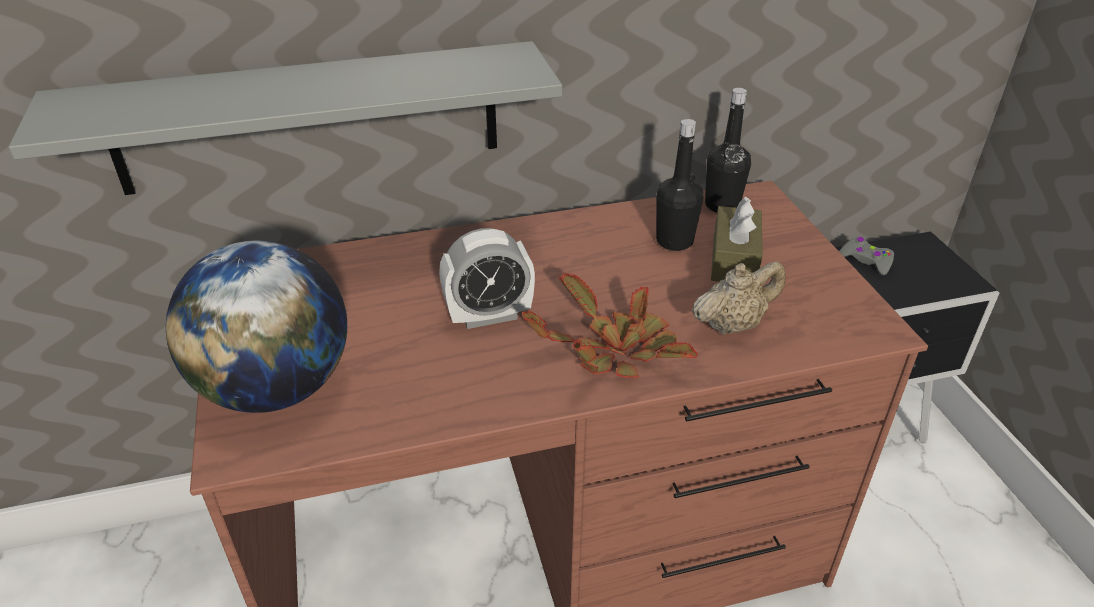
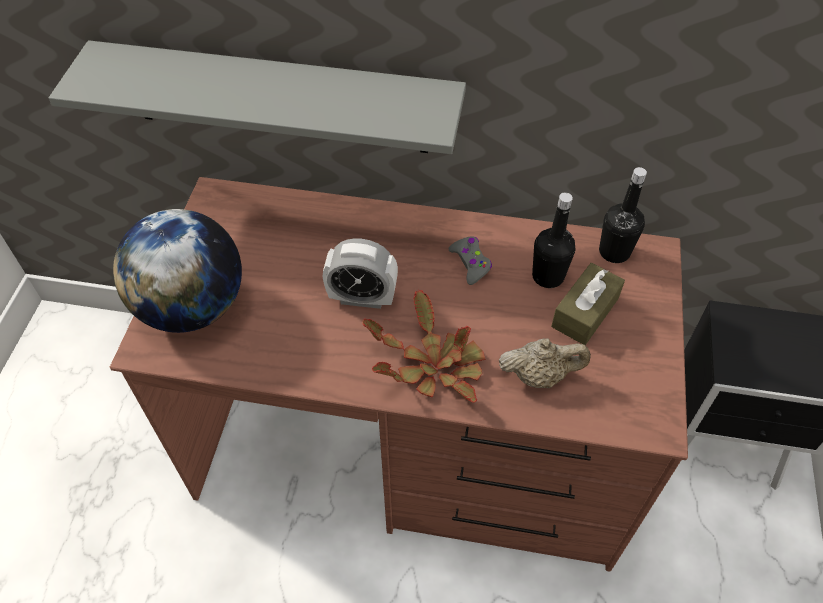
camera: 25 degrees right, 15 degrees up
(866, 261) = (758, 329): grey game controller -> grey game controller (470, 263)

